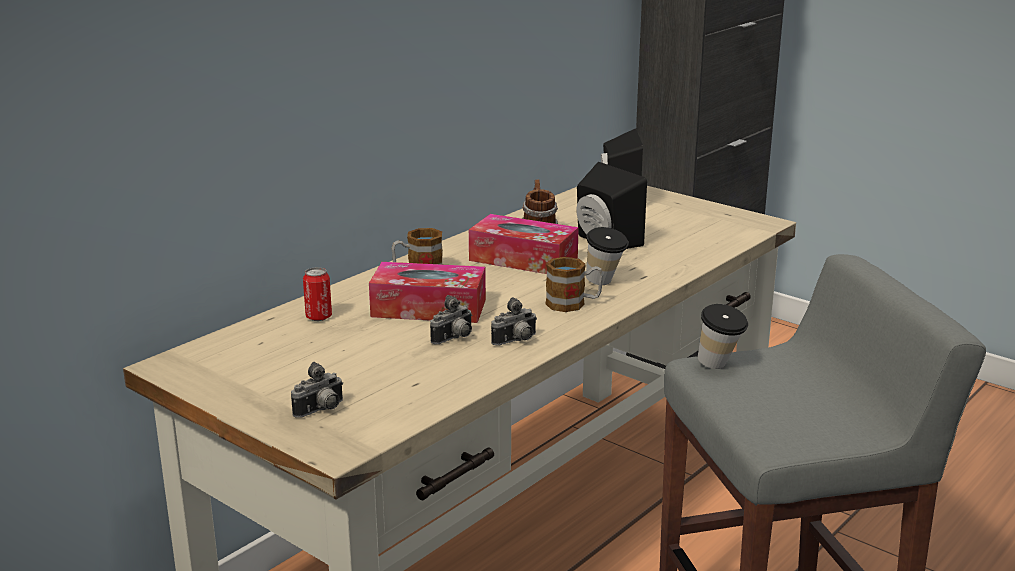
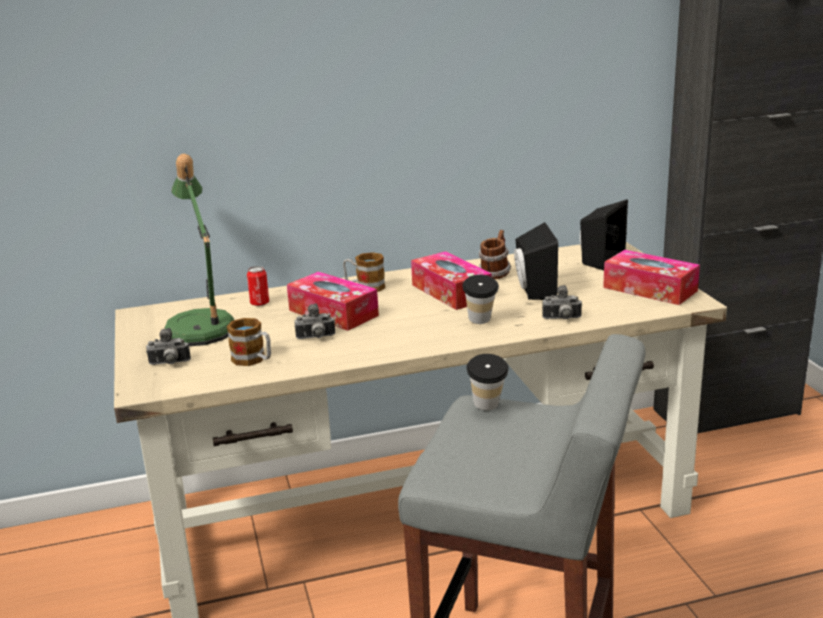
camera: 35 degrees right, 0 degrees up
(284, 358) = (201, 325): none -> table lamp
(516, 341) = (351, 350): camera -> camera (562, 319)
(573, 304) = (433, 333): mug -> mug (253, 360)
(709, 219) = (650, 289): none -> tissue box

